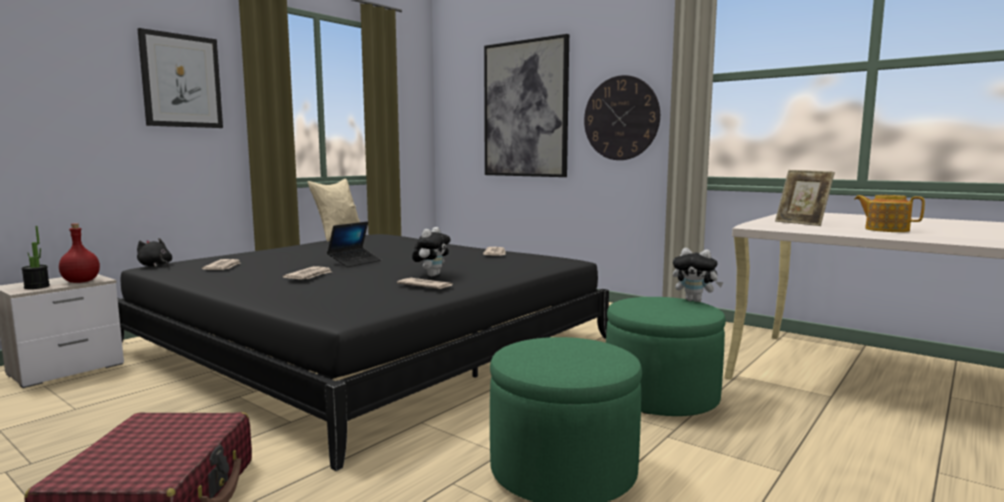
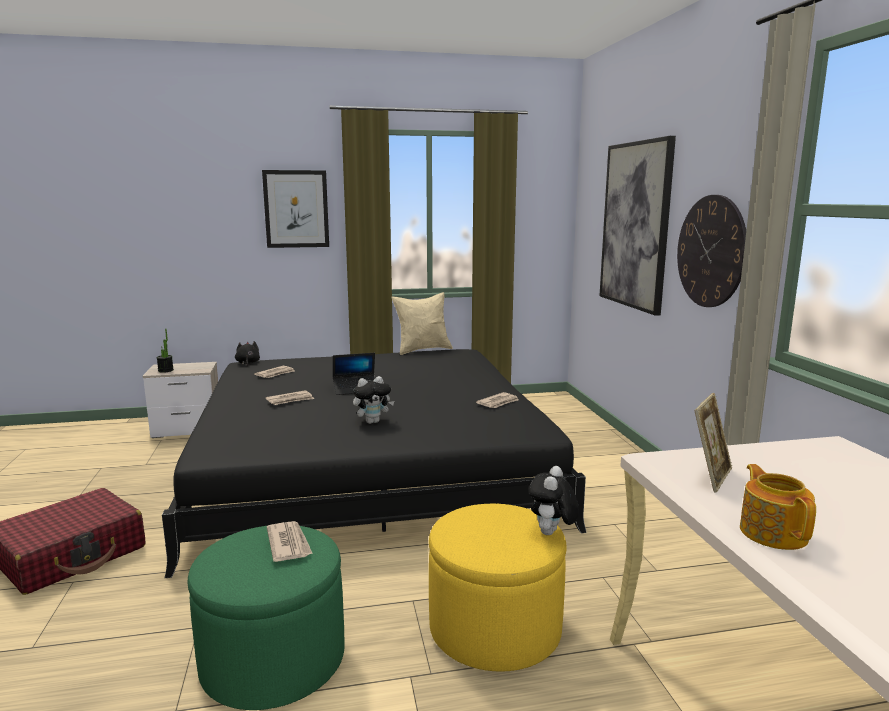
camera: 40 degrees right, 5 degrees up
(81, 281) = (192, 370): red bottle -> none
(425, 286) = (333, 436): newspaper -> newspaper (289, 543)
(661, 396) = (495, 628): green ottoman -> yellow ottoman
(695, 300) = (551, 534): plush toy -> plush toy turned 45 degrees clockwise
(802, 223) = (710, 476): picture frame -> picture frame turned 150 degrees counterclockwise

